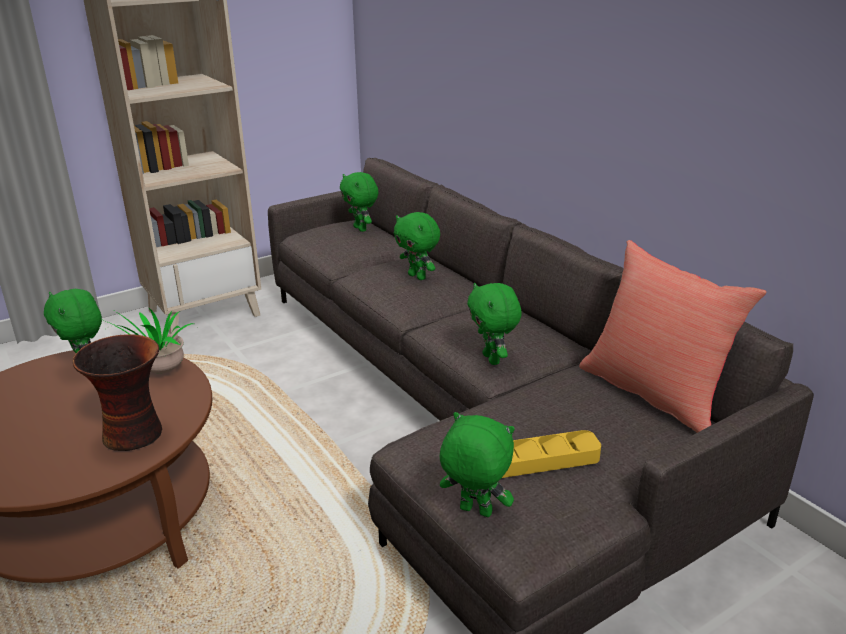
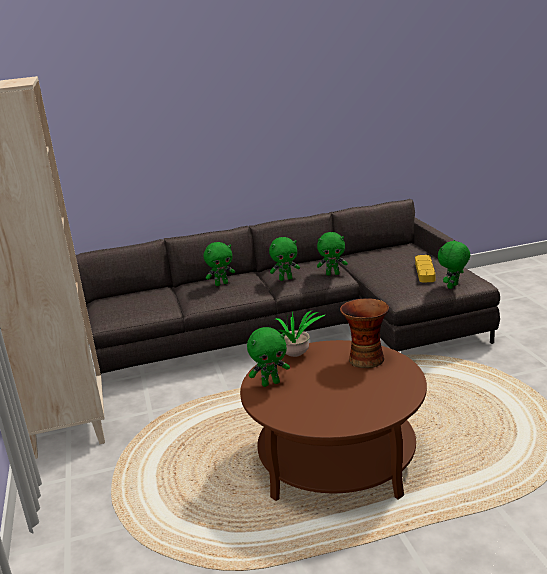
camera: 70 degrees left, 5 degrees down
(361, 229) = (120, 298): green plush toy -> green plush toy (286, 279)
(654, 394) = (379, 250): red pillow -> none

